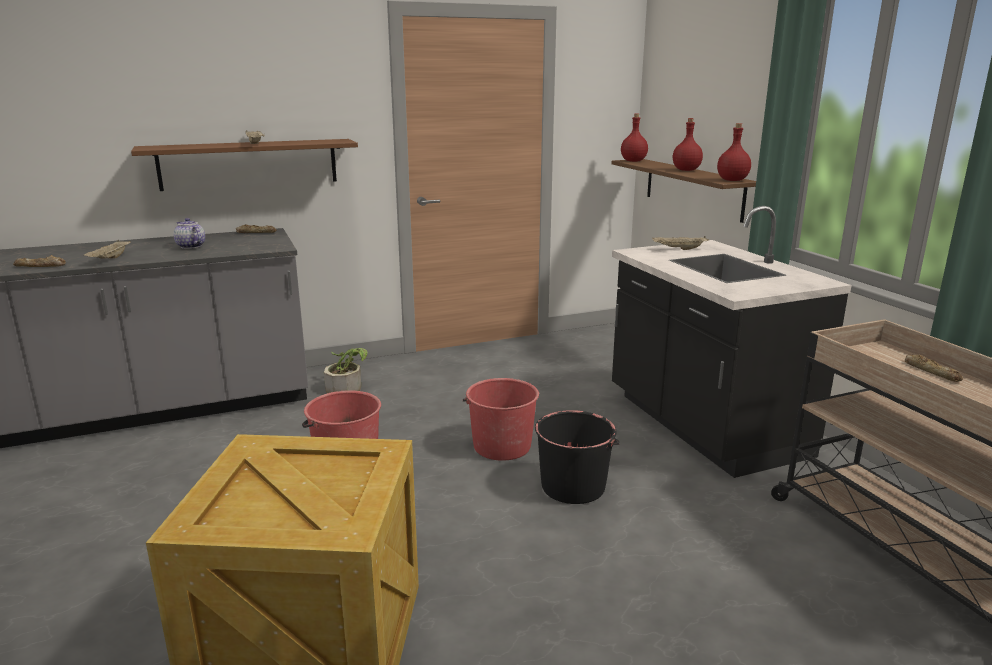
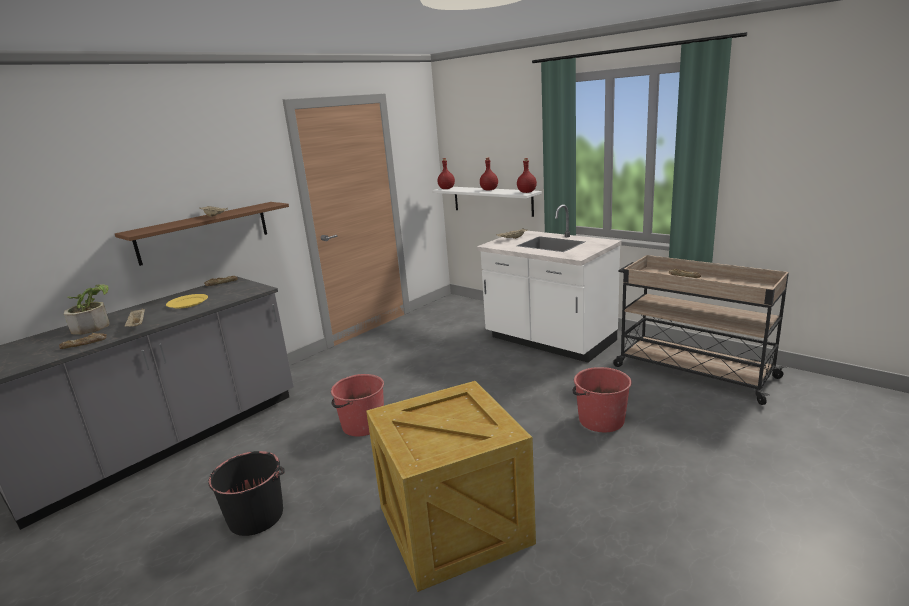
camera: 25 degrees left, 0 degrees up
(190, 246) = (187, 303): teapot -> yellow plate
(347, 387) = (310, 381): potted plant -> potted plant (94, 325)
(501, 446) = (450, 385): red bucket -> red bucket (600, 420)
(573, 486) = (512, 393): black bucket -> black bucket (256, 516)
(693, 188) = (492, 200): brown shelf -> white shelf
(703, 426) = (549, 341): black counter -> white counter

